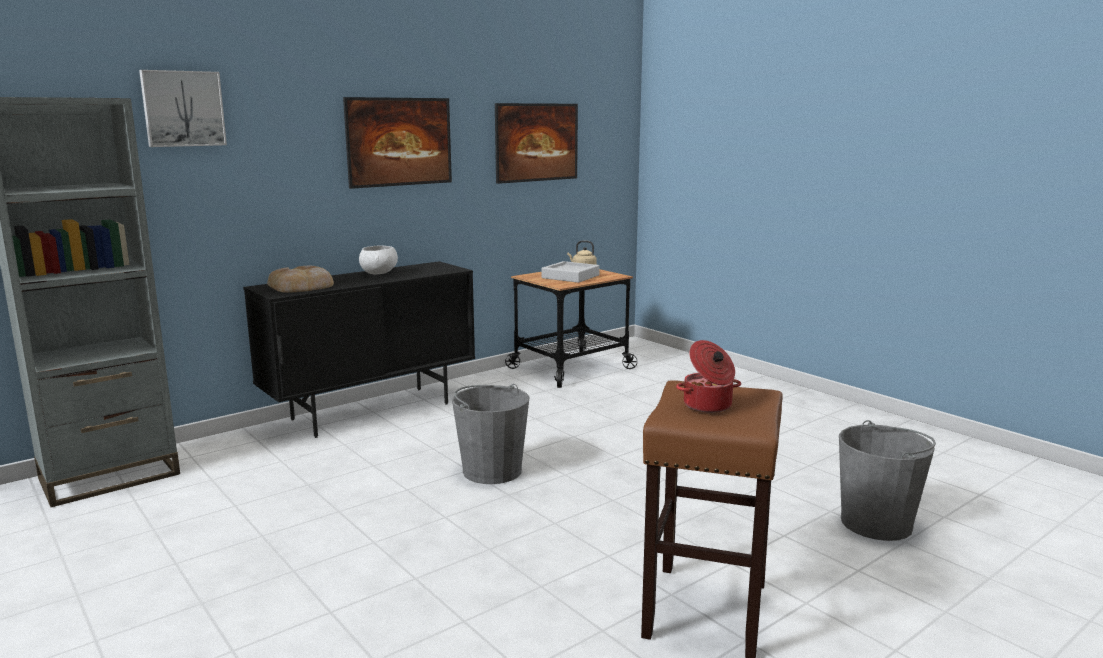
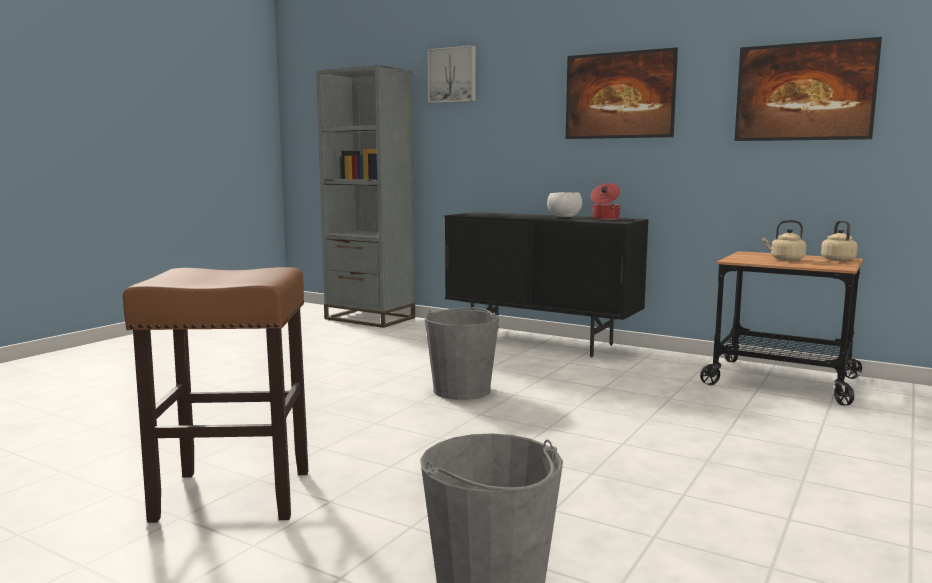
camera: 70 degrees right, 5 degrees down
(302, 286) = (490, 214): bread -> none
(570, 276) = (785, 259): grey tray -> beige kettle
(708, 406) = (216, 274): cooking pot -> cooking pot (605, 219)

